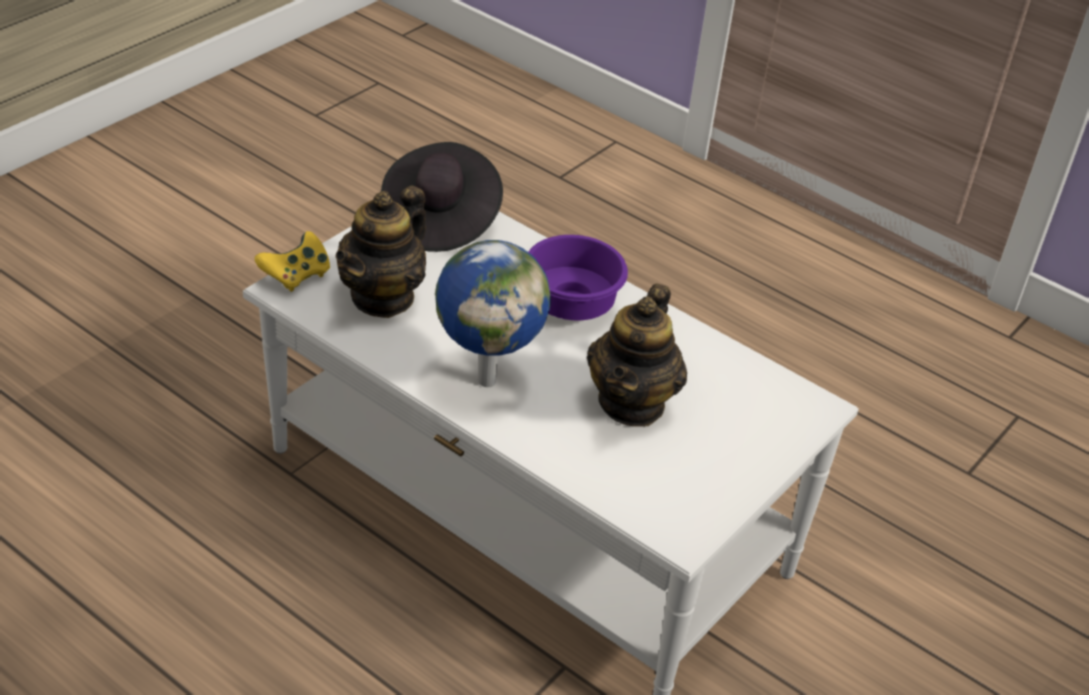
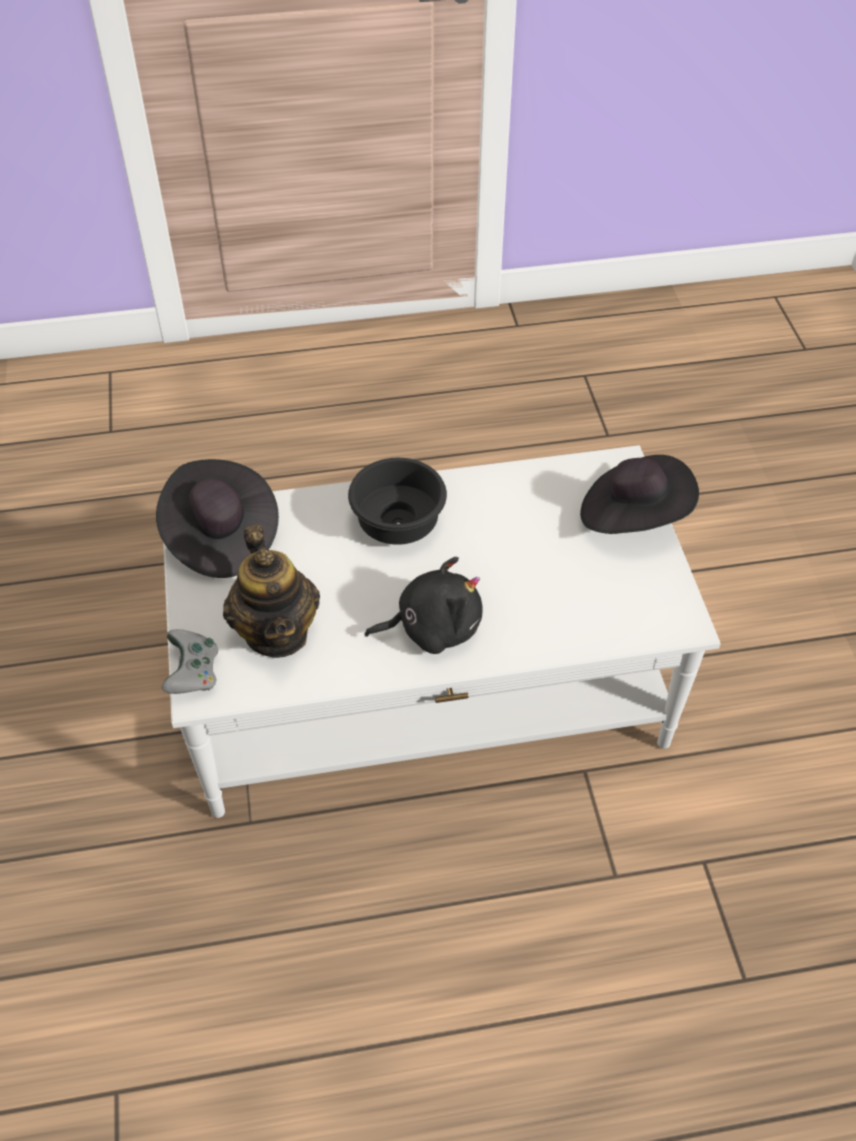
camera: 45 degrees left, 10 degrees up
(296, 276) = (193, 674): yellow game controller -> grey game controller
(487, 379) = (432, 627): globe -> black plush toy
(568, 303) = (395, 524): purple bowl -> black bowl
(632, 403) = (533, 560): teapot -> none
(764, 443) = (633, 516): none -> black hat

